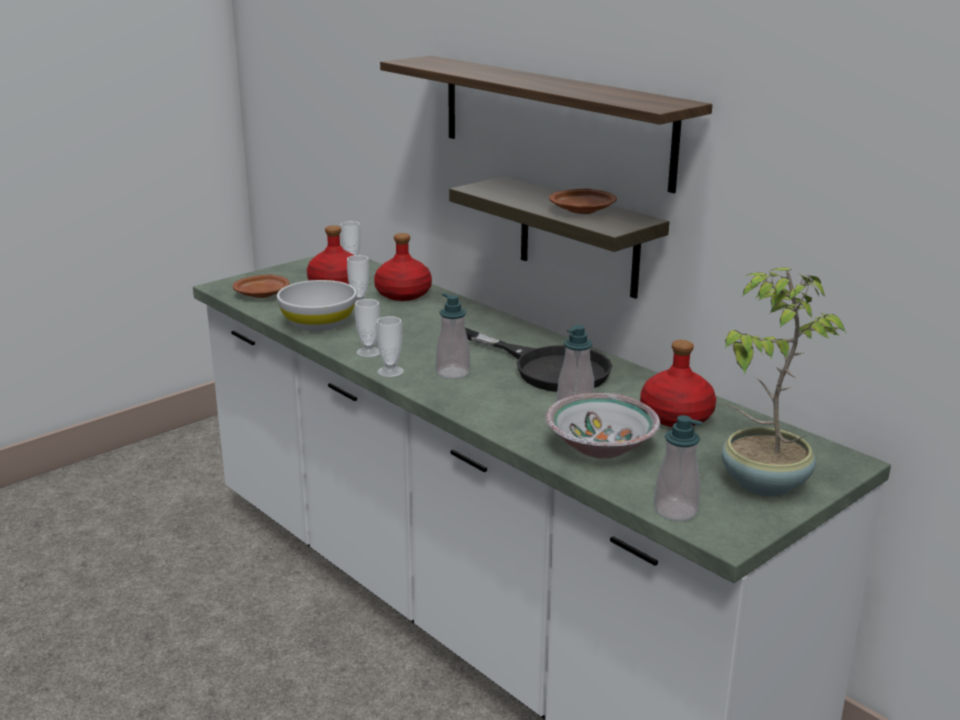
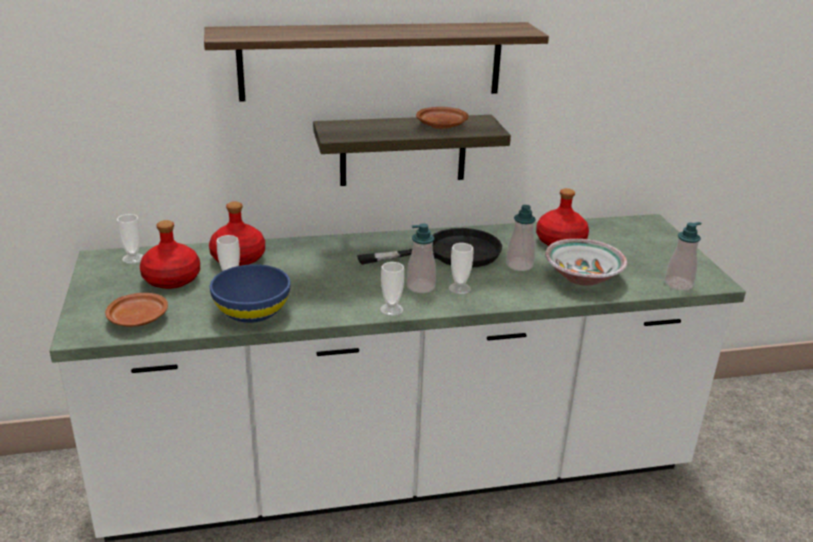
camera: 60 degrees left, 5 degrees up
(319, 324) = (252, 311): white bowl -> blue bowl
(369, 352) = (342, 307): cup -> cup (459, 288)
(762, 482) = (660, 250): potted plant -> none

